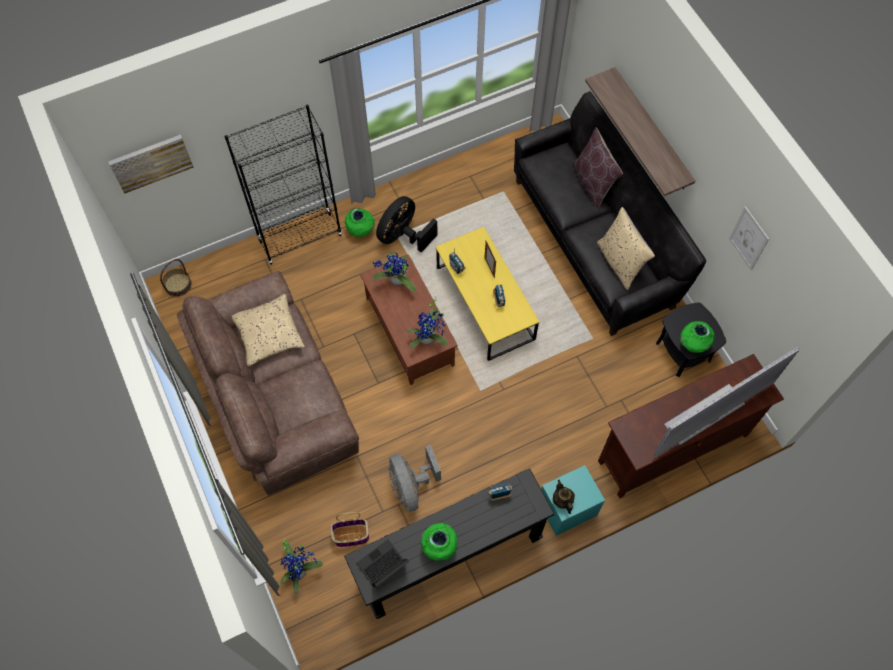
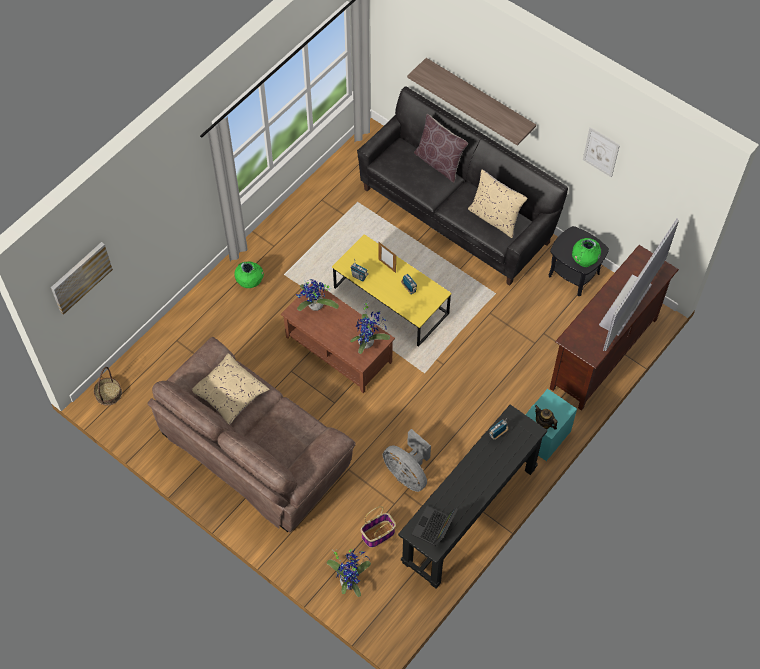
camera: 25 degrees left, 5 degrees down
(300, 238) = (198, 310): black bookcase -> none
(403, 236) = (290, 273): black fan -> none
(439, 546) = (471, 493): green vase -> none

